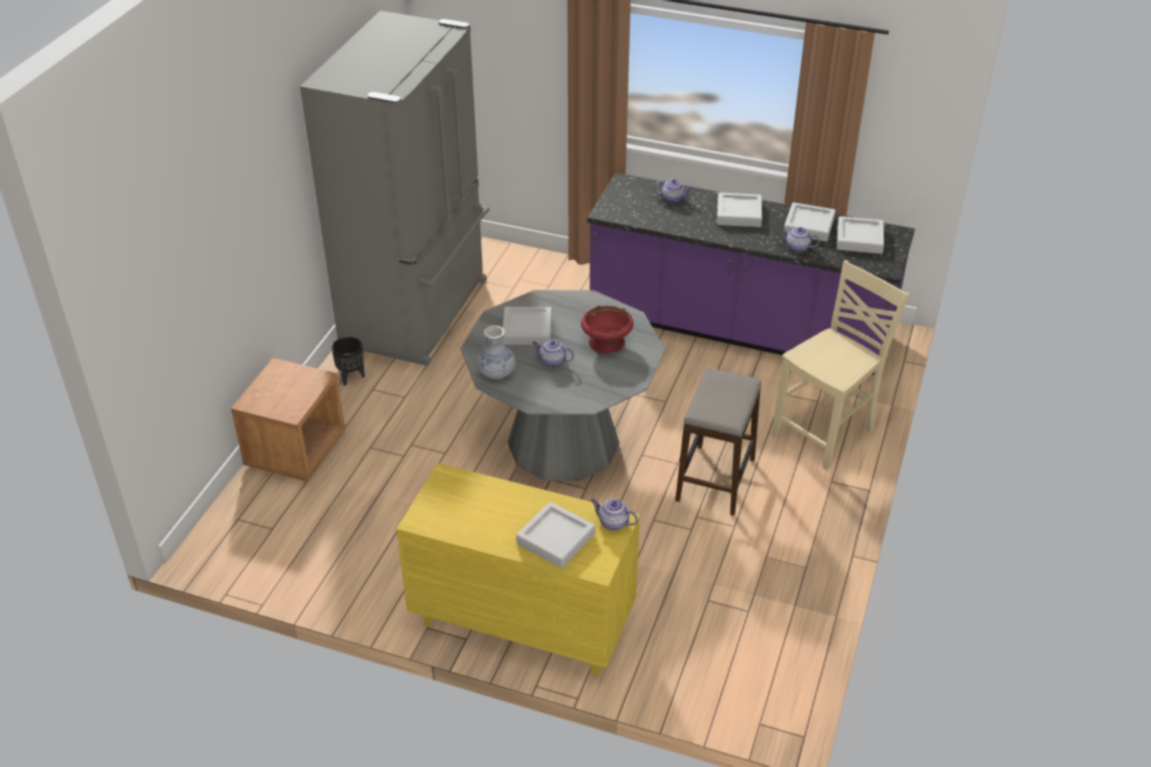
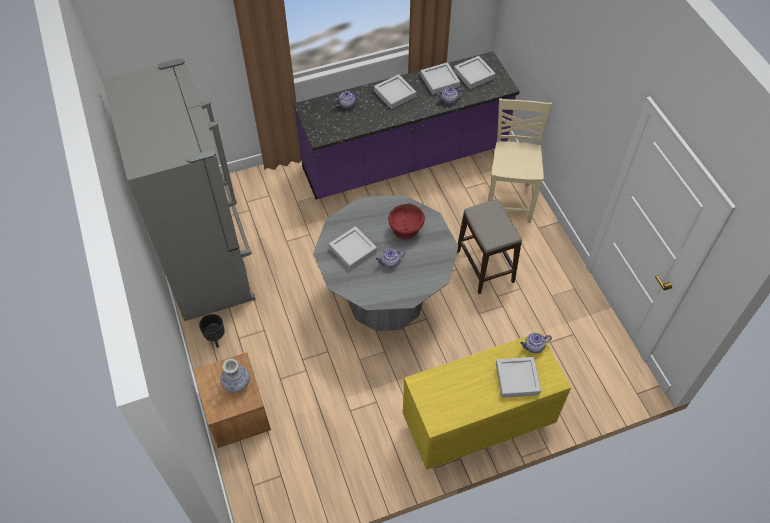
camera: 40 degrees left, 15 degrees up
(496, 372) = (367, 292): vase -> vase (236, 383)

